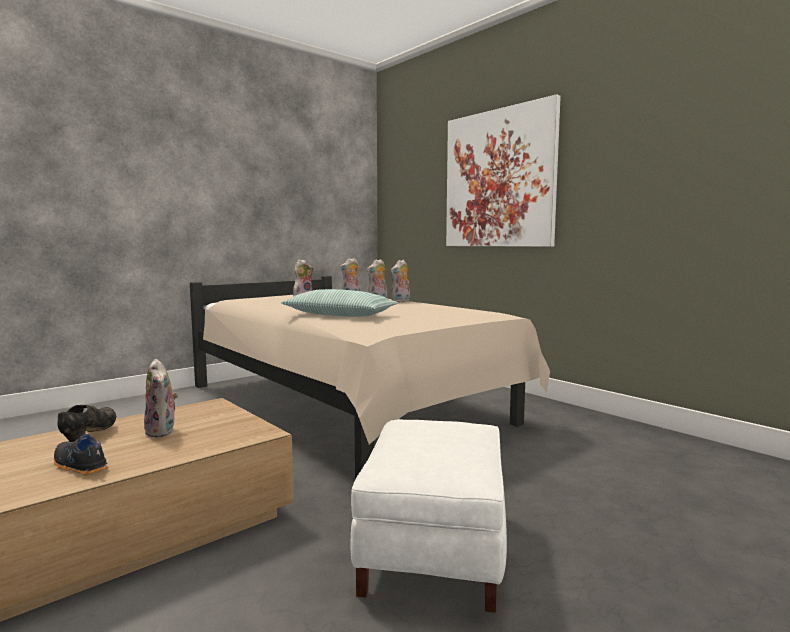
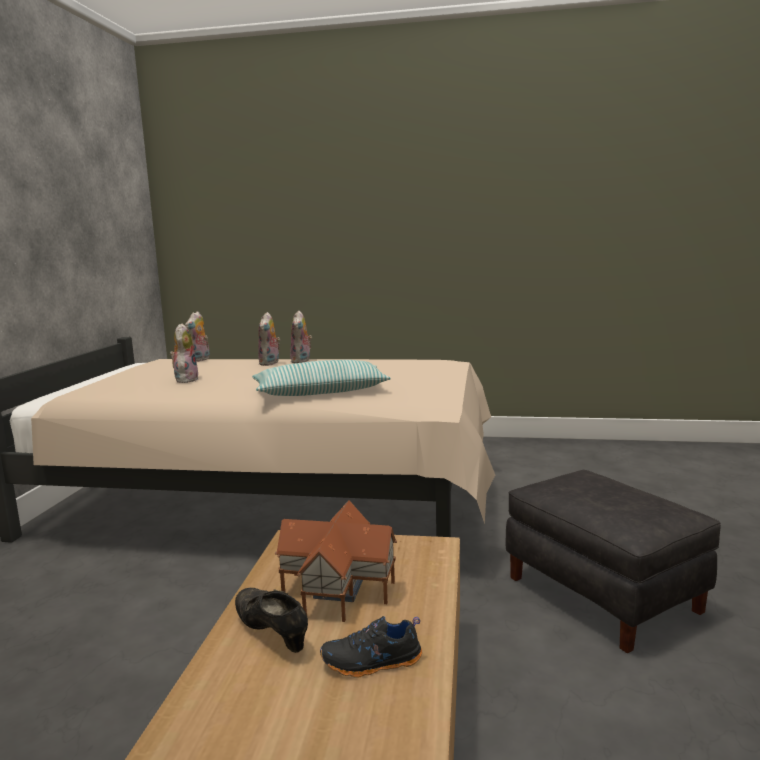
camera: 40 degrees left, 5 degrees up
(163, 431) = (336, 589): plush toy -> toy house
(435, 551) = (603, 594): white ottoman -> black ottoman
(499, 179) = (357, 209): picture -> none

